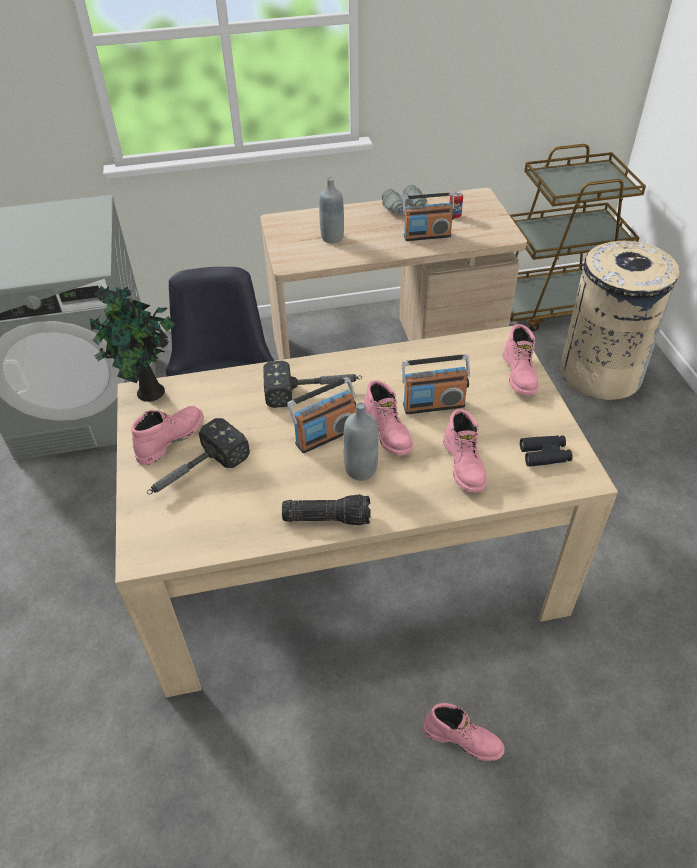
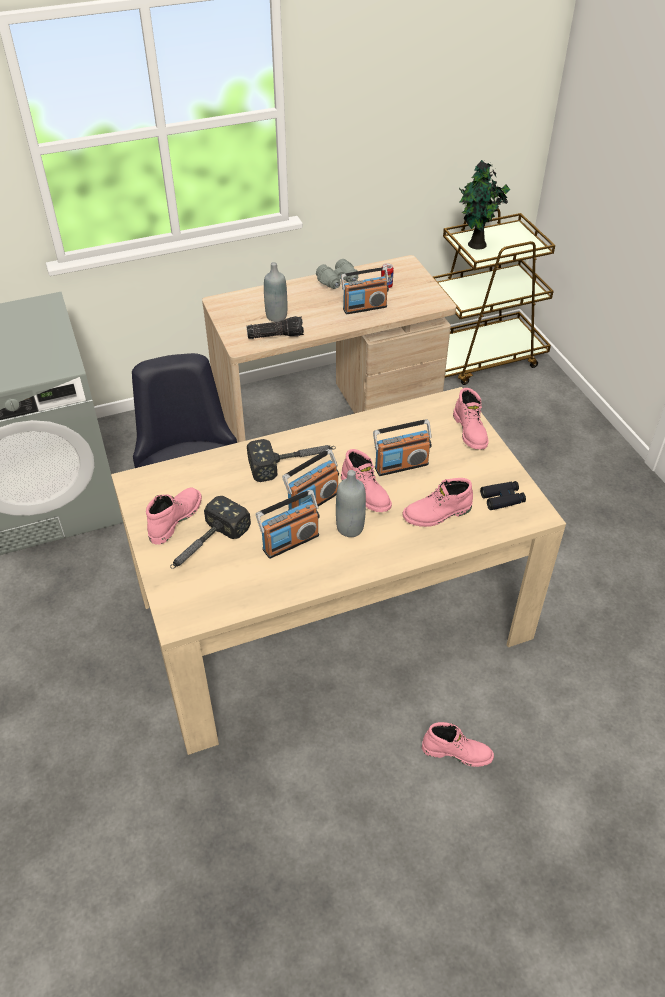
camera: 10 degrees left, 0 degrees up
(149, 394) = (143, 480): potted plant -> potted plant (477, 245)
(289, 478) = (290, 542): none -> radio
(328, 517) = (330, 571): flashlight -> flashlight (276, 335)
(465, 465) = (437, 514): pink boot -> pink boot turned 90 degrees clockwise
(599, 373) = (530, 420): beige trash can -> none

